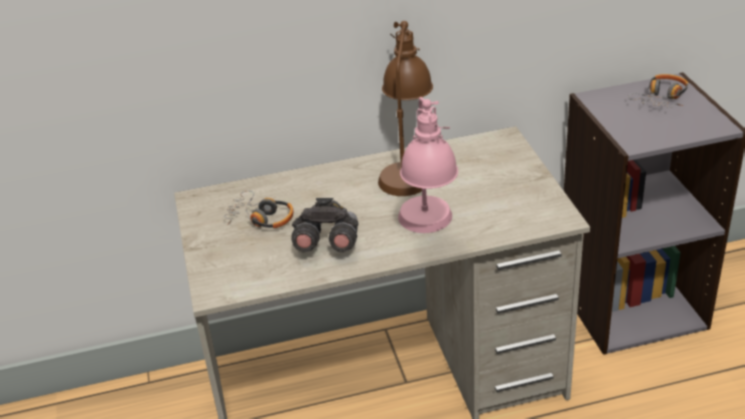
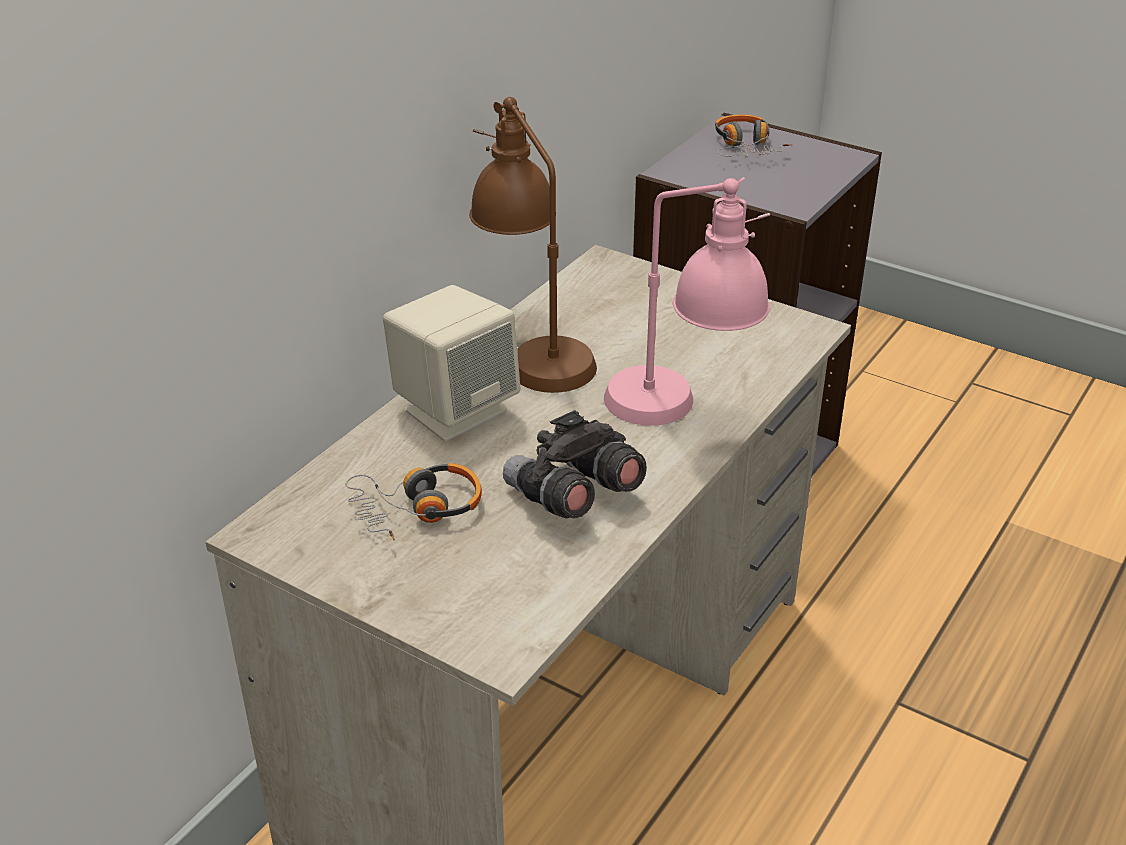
camera: 45 degrees left, 0 degrees up
(334, 181) = (455, 410): none -> beige speaker

